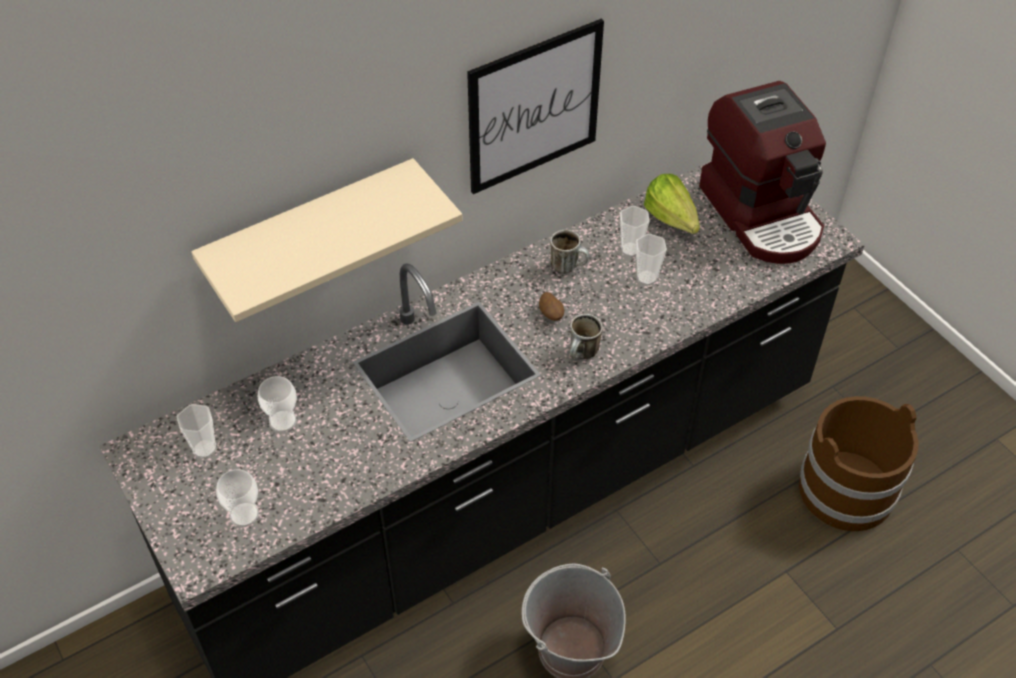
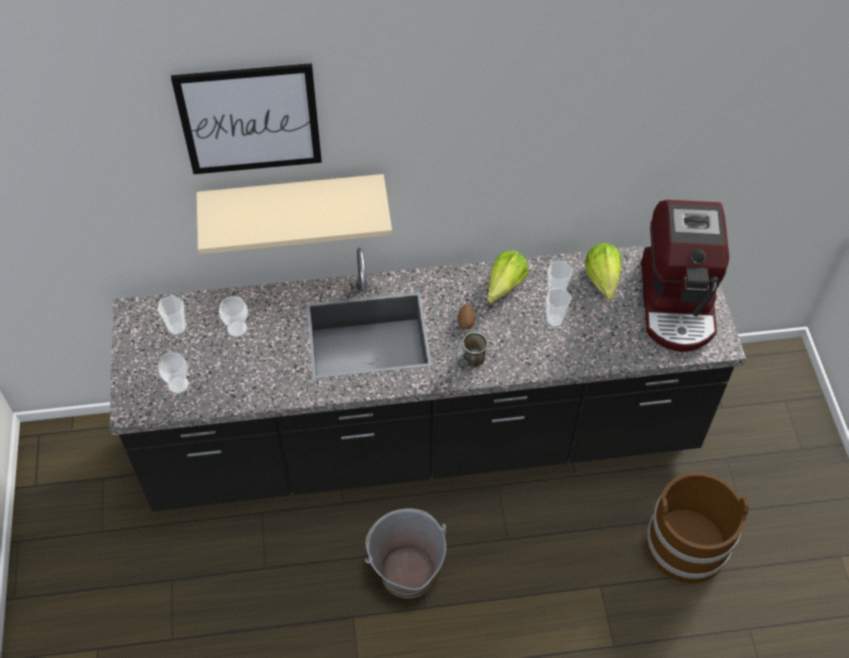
camera: 25 degrees right, 5 degrees up
(534, 107) = (495, 163): picture -> picture (250, 119)
(569, 266) = (501, 289): mug -> lettuce

